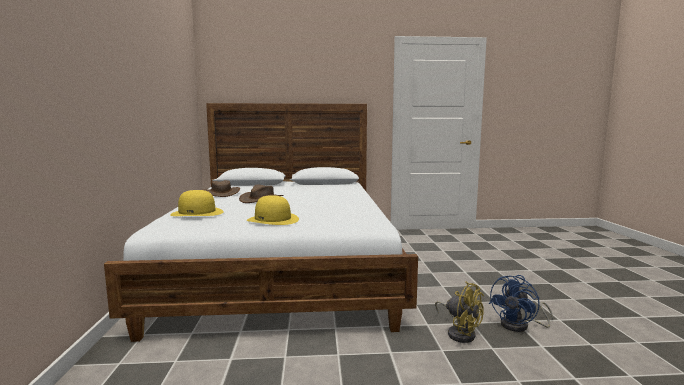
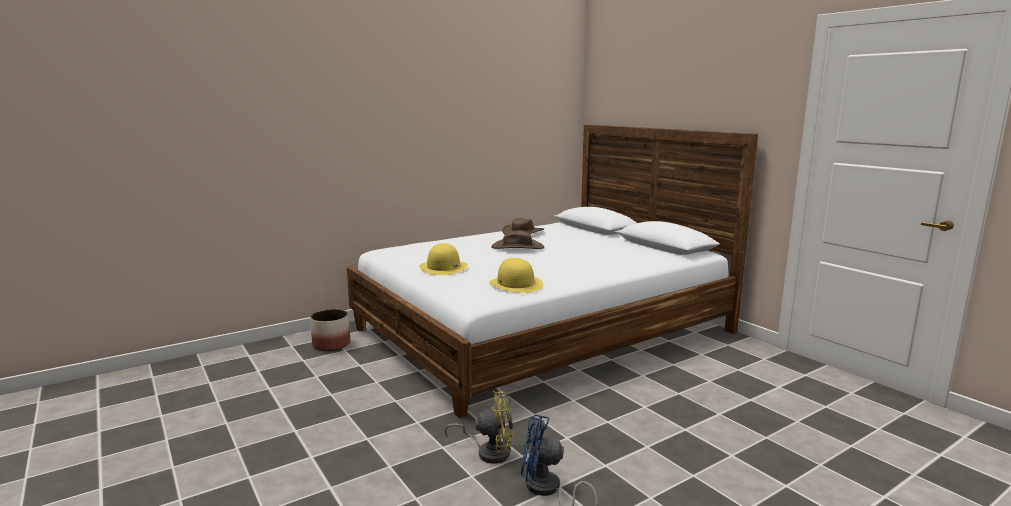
camera: 60 degrees right, 5 degrees up
(143, 367) = (331, 345): none -> planter
(197, 213) = (430, 246): yellow hat -> yellow hat (516, 284)
(459, 332) = (489, 451): yellow fan -> yellow fan turned 105 degrees counterclockwise

